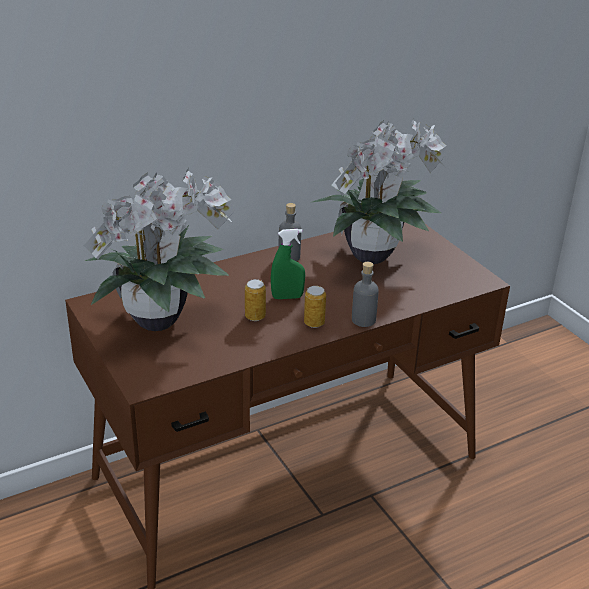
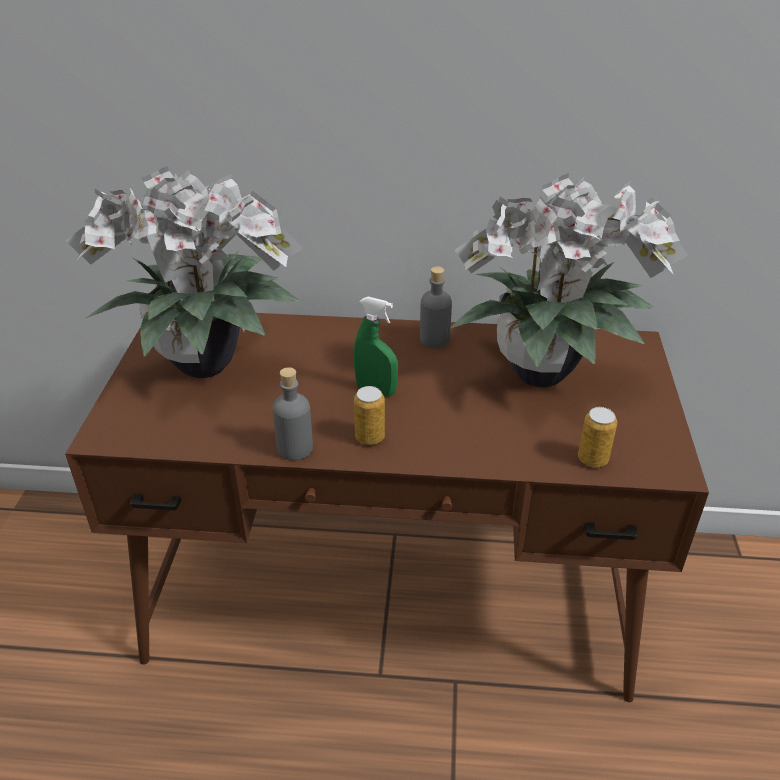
camera: 35 degrees right, 5 degrees up
(255, 316) = (311, 401): can -> can (592, 459)
(363, 320) = (436, 458): grey bottle -> grey bottle (295, 448)

